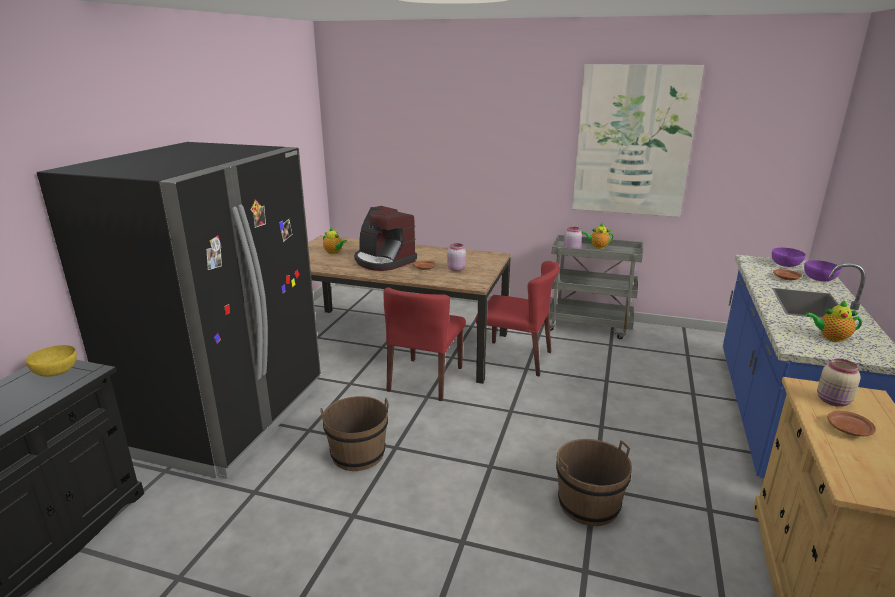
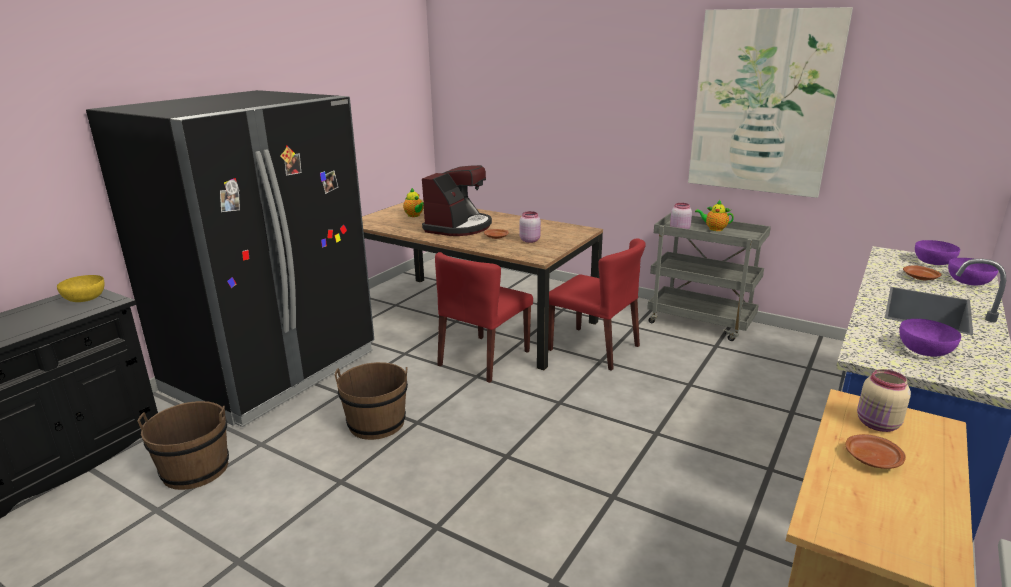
camera: 15 degrees right, 0 degrees up
(384, 261) = (459, 227): coffee machine -> coffee machine turned 120 degrees counterclockwise
(588, 505) = (595, 514): brown bucket -> brown bucket (195, 470)
(830, 338) = (925, 350): teapot -> purple bowl

